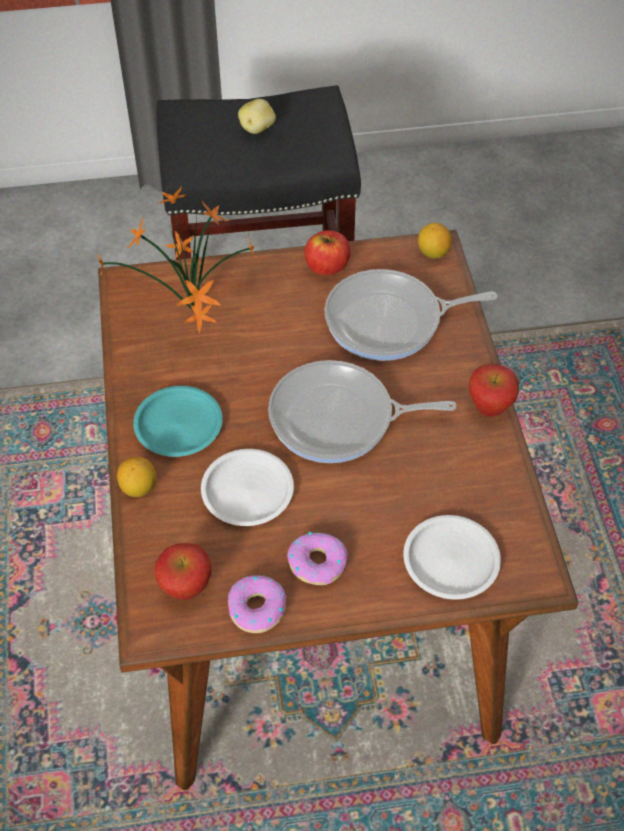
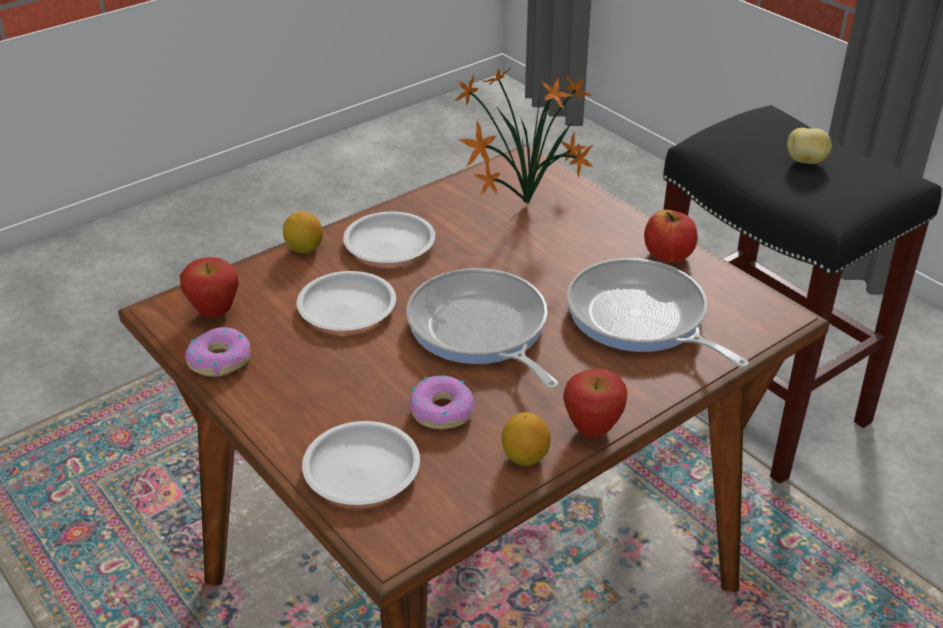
camera: 60 degrees right, 15 degrees down
(179, 426) = (389, 244): turquoise plate -> white plate
(317, 562) = (295, 378): donut -> donut (442, 410)
(433, 253) = (771, 315): lemon -> lemon (524, 457)

